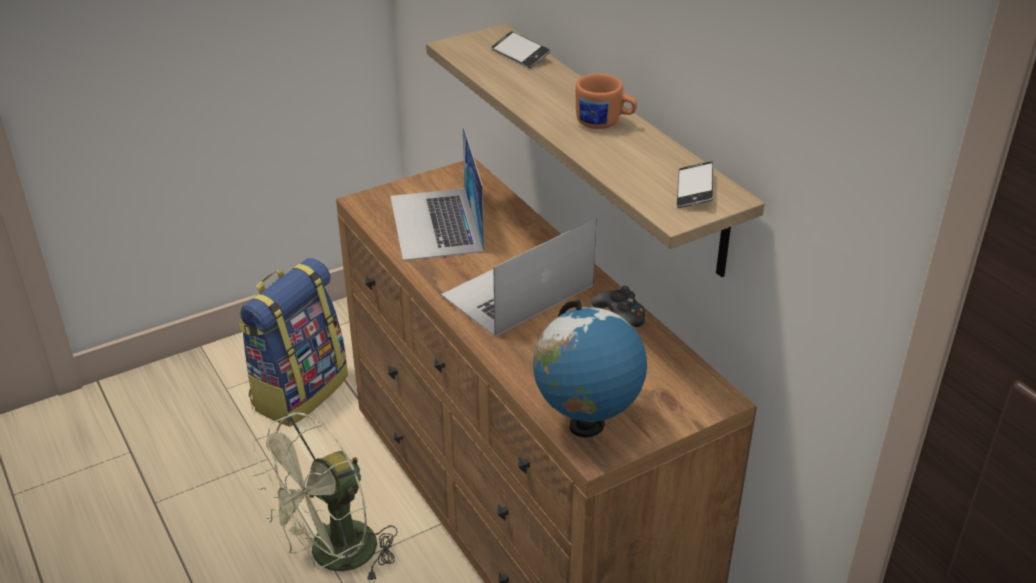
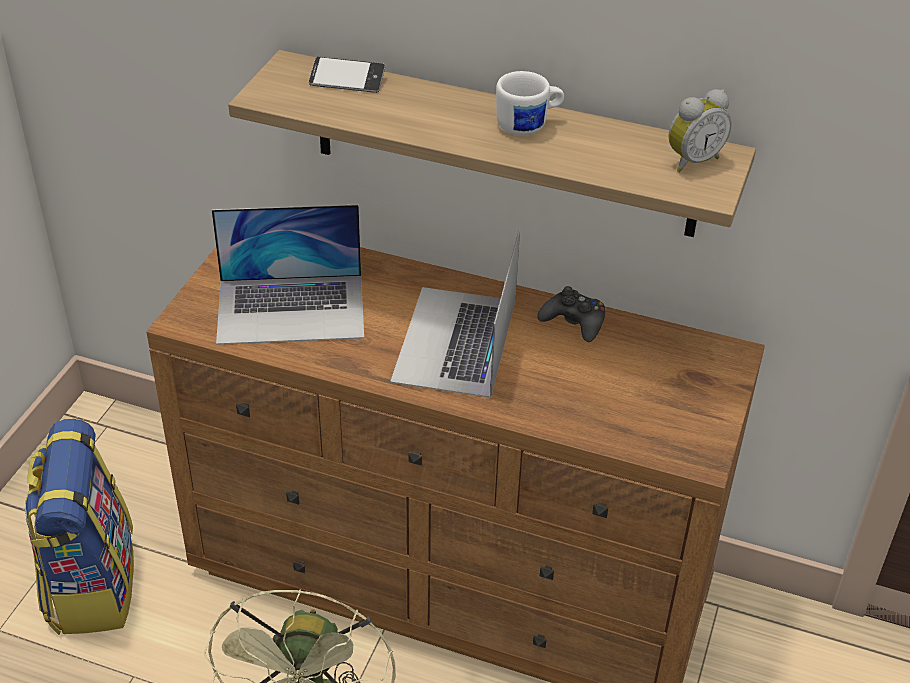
camera: 40 degrees left, 5 degrees up
(436, 223) = (291, 309): laptop -> laptop turned 45 degrees counterclockwise
(586, 426) = (666, 439): globe -> none
(604, 123) = (529, 125): orange mug -> white mug
(694, 190) = (692, 160): phone -> alarm clock

